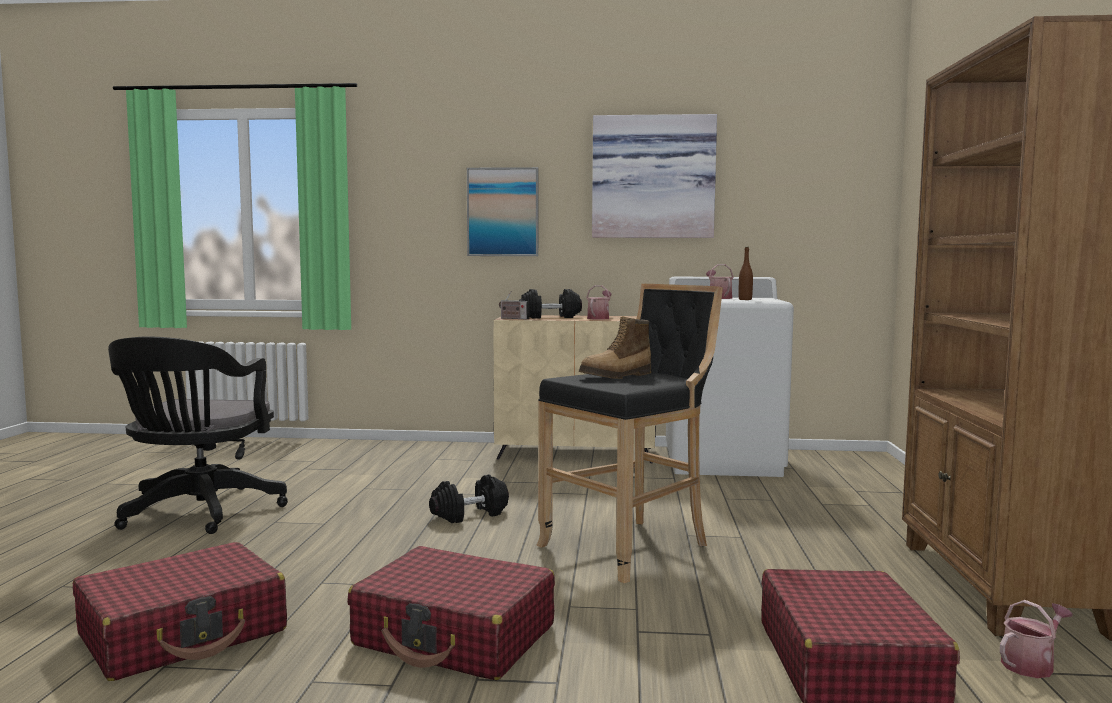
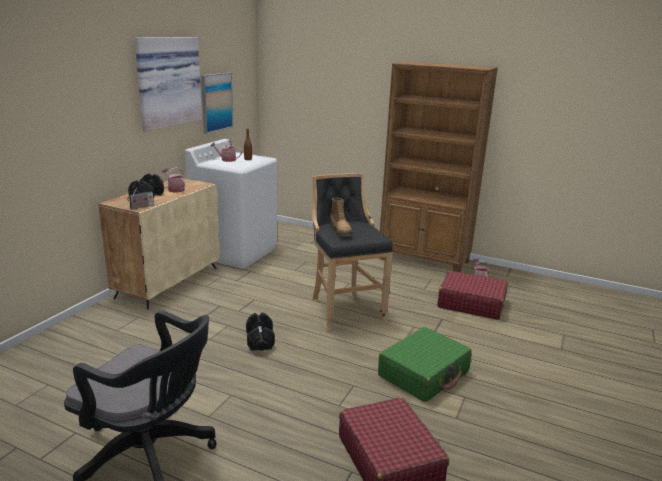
camera: 70 degrees left, 15 degrees up
(455, 636) = (424, 374): red suitcase -> green suitcase
(503, 212) = (83, 120): picture -> picture (216, 102)

